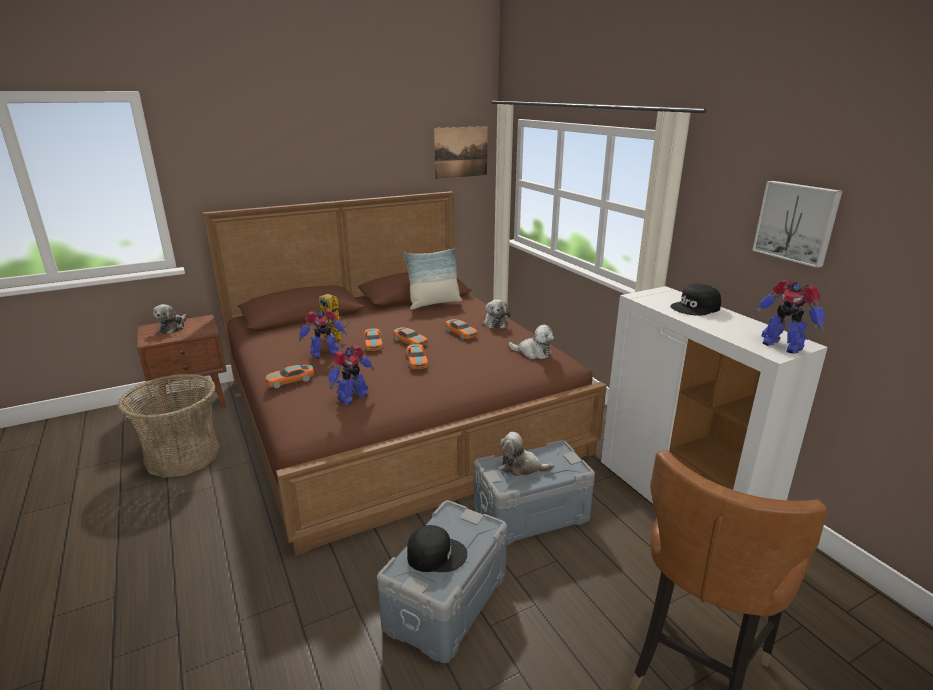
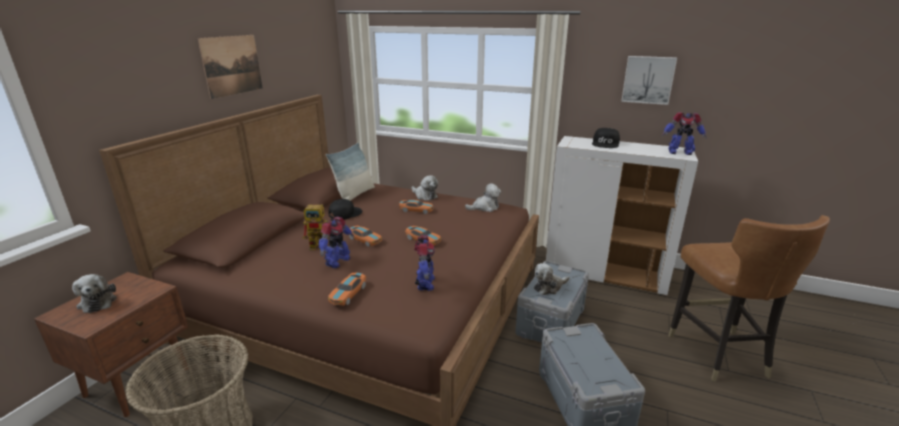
camera: 40 degrees left, 0 degrees up
(410, 342) = (391, 228): toy car -> none
(436, 554) = (590, 364): black cap -> black cap (345, 213)
(461, 152) = (318, 58): picture -> picture (232, 65)

